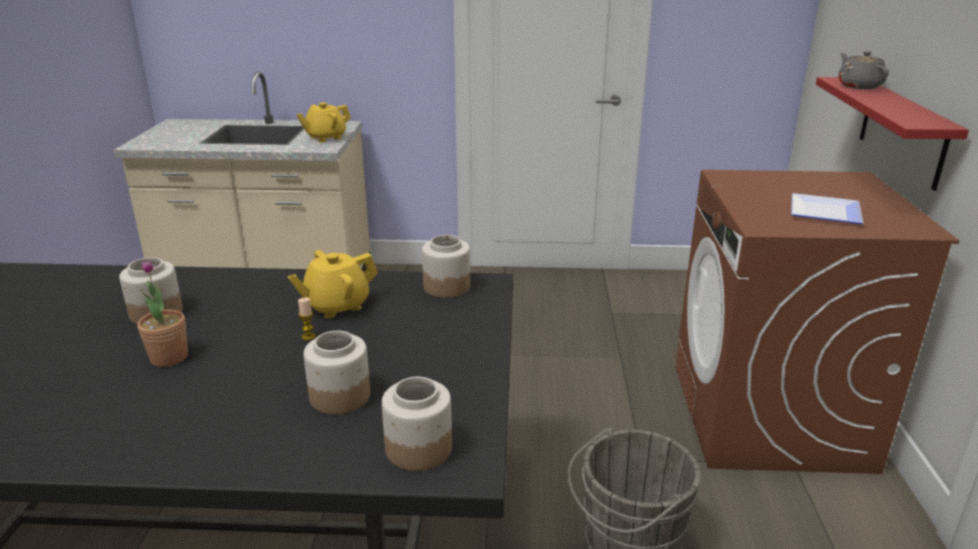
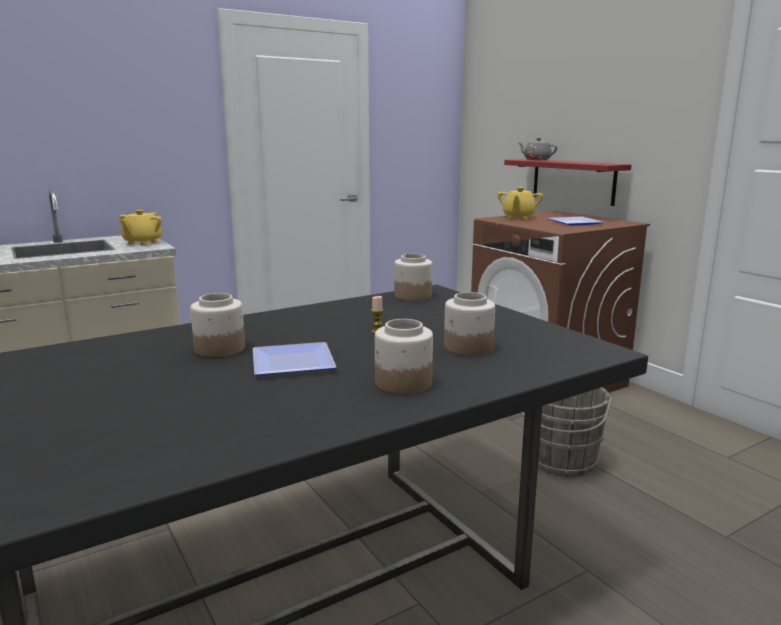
camera: 35 degrees left, 10 degrees down
(169, 357) = (296, 363): potted plant -> plate
(336, 306) = (360, 316): yellow teapot -> yellow teapot (518, 217)
(418, 449) = (566, 352): jar -> jar (403, 383)

